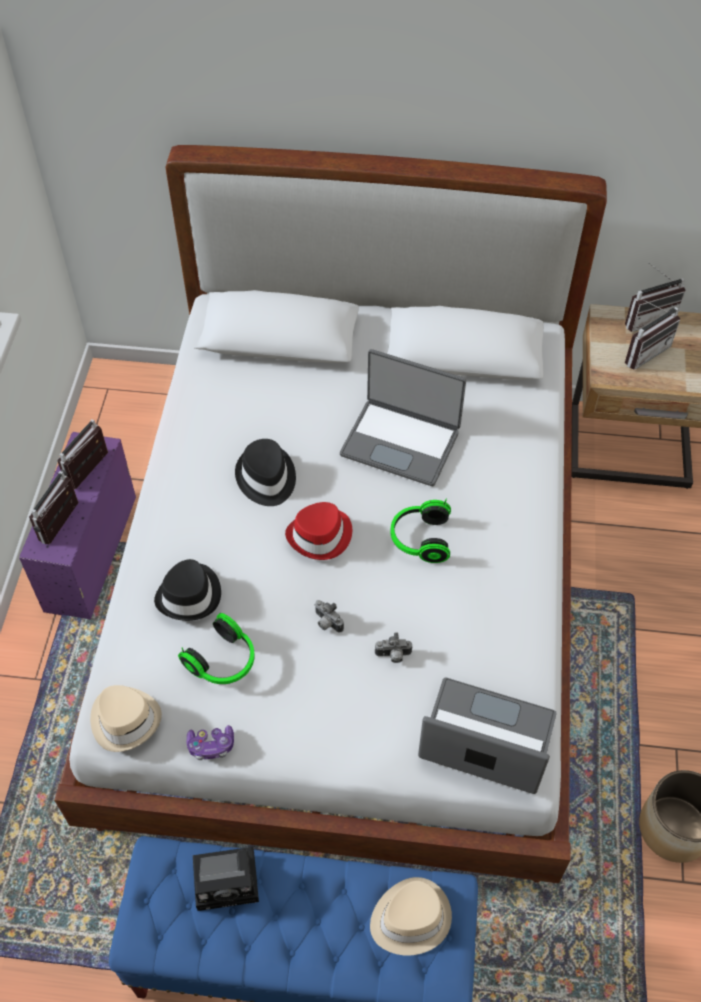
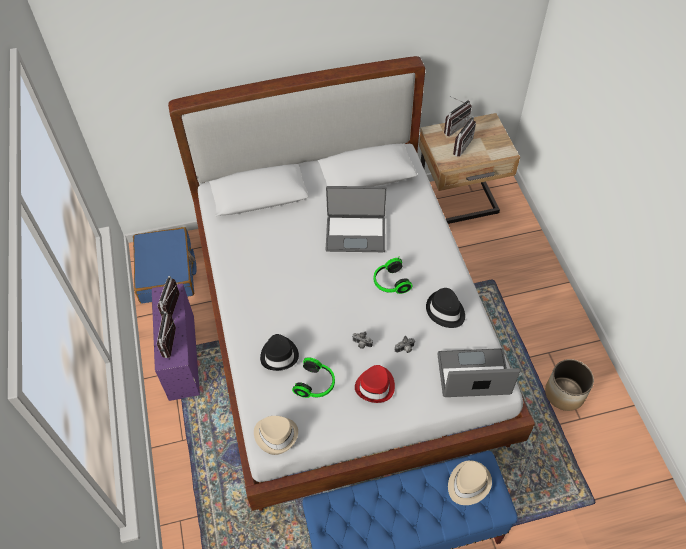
camera: 20 degrees left, 0 degrees up
(127, 418) = (166, 272): none -> blue suitcase
(211, 745) = (330, 431): game controller -> none
(229, 879) = (365, 501): camera -> none
(266, 478) = (290, 276): black hat -> black hat (445, 311)
(320, 536) = (336, 298): red hat -> red hat (375, 386)

